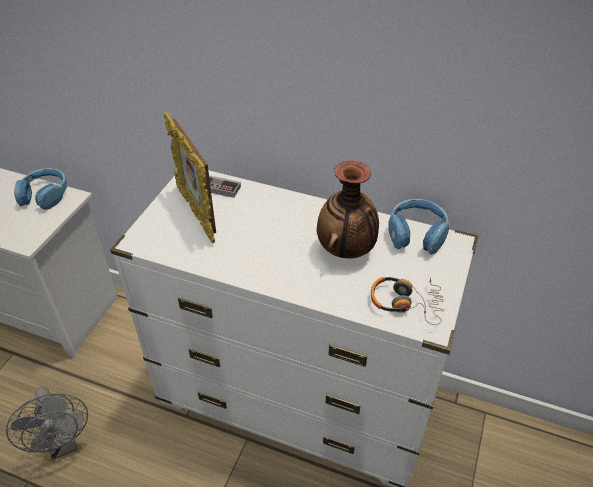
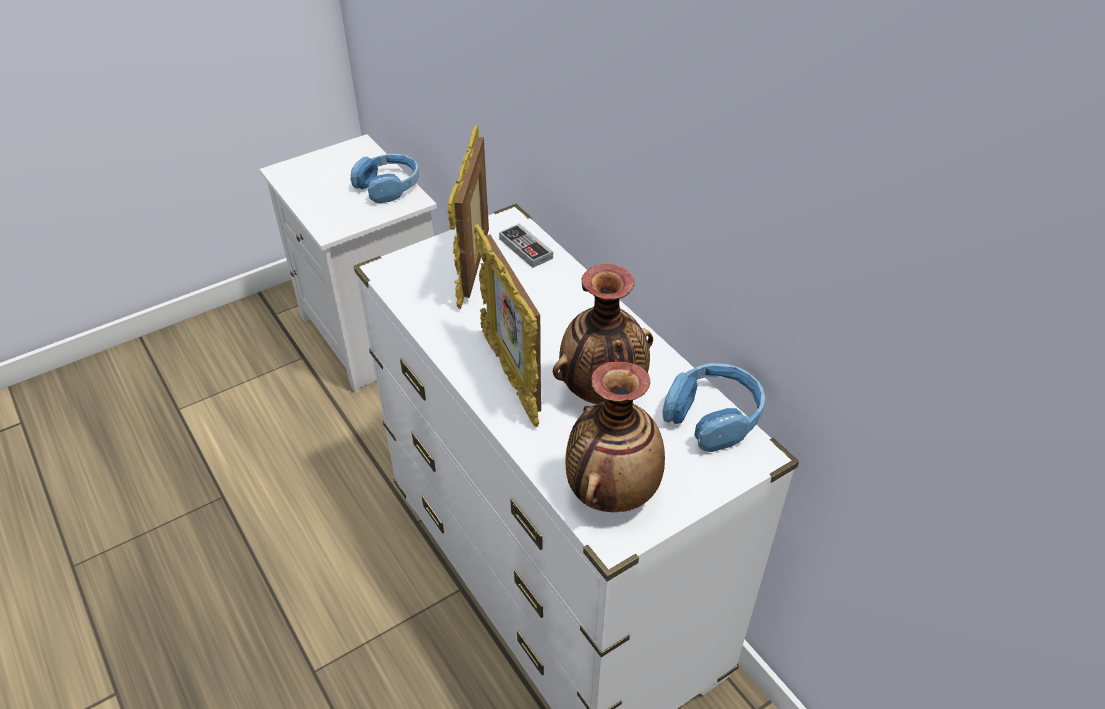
camera: 35 degrees right, 0 degrees up
(63, 444) = (279, 478): grey fan -> none
(286, 268) = (511, 377): none -> picture frame
(406, 303) = (611, 490): headphones -> vase

